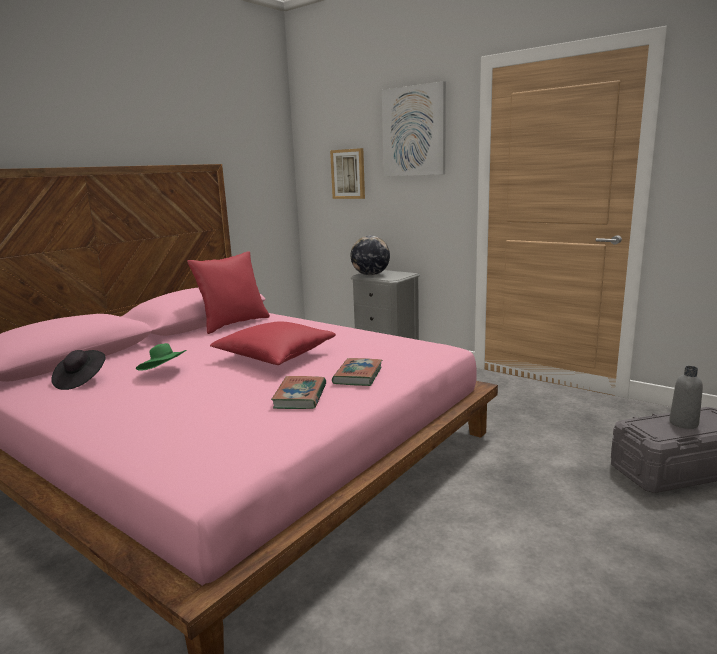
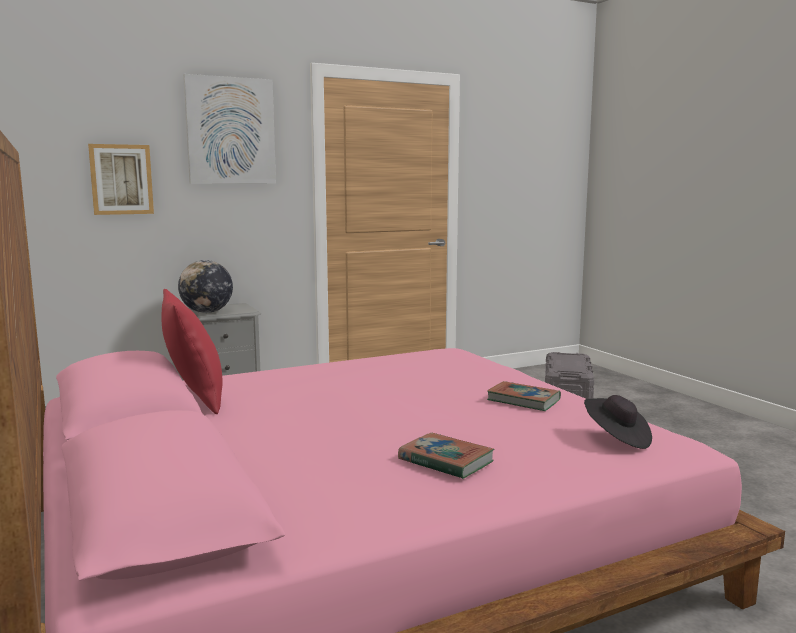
camera: 65 degrees left, 5 degrees down
(81, 380) = (320, 493): black hat -> black hat (617, 438)
(164, 372) = (364, 443): green hat -> none
(275, 356) = (382, 396): red pillow -> none
(358, 375) = (489, 379): book -> book (445, 461)
(683, 423) = (568, 362): grey bottle -> none

